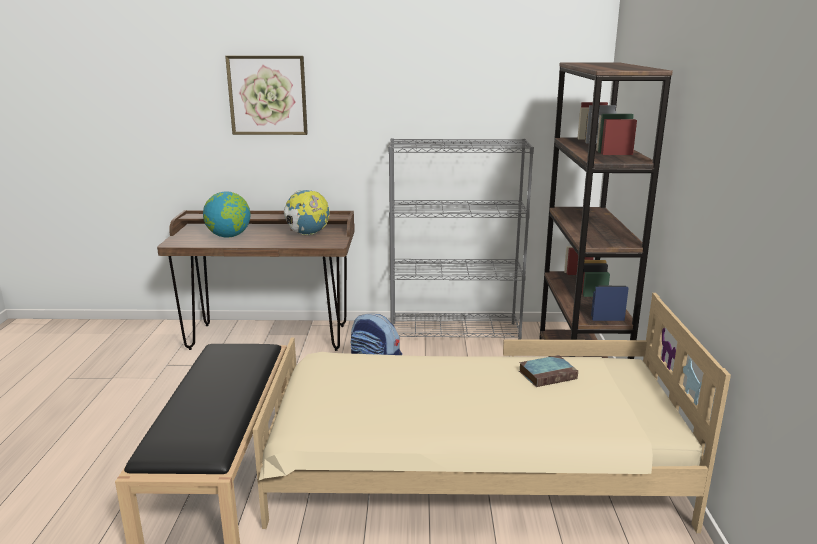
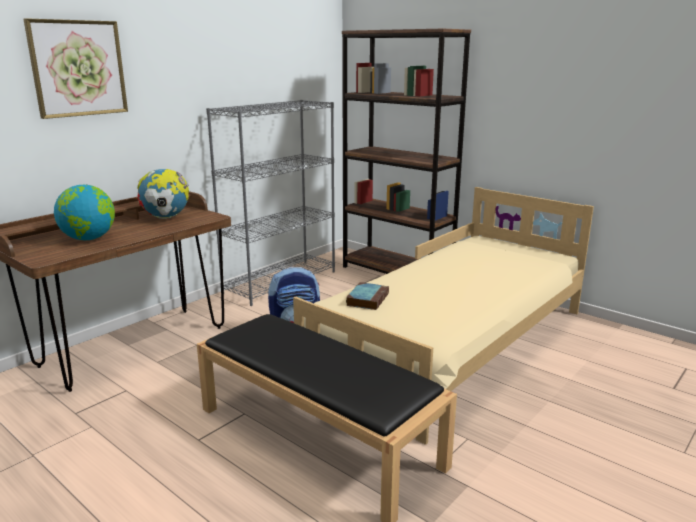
camera: 50 degrees left, 0 degrees up
(548, 374) = (465, 256): book -> book (367, 299)

